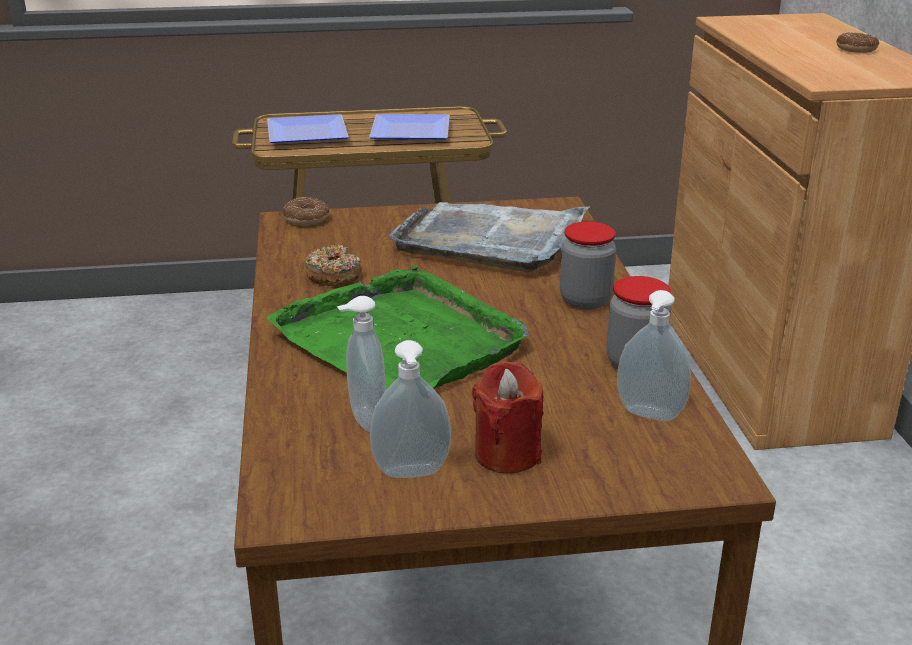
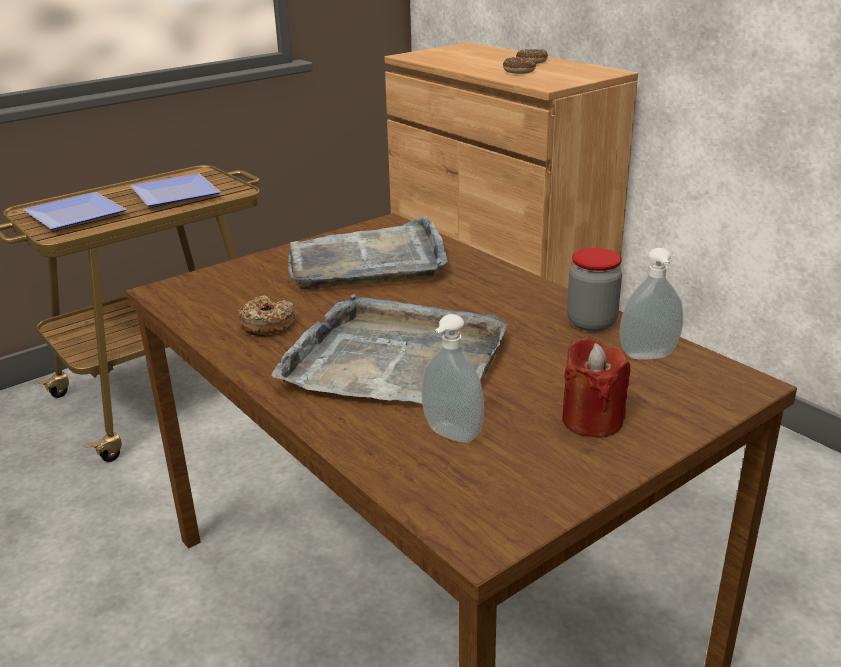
camera: 30 degrees left, 0 degrees up
(306, 219) = (181, 285): donut -> donut (519, 71)
(402, 339) = (396, 360): green tray -> grey tray
(412, 474) = (543, 463): soap dispenser -> none
(585, 300) = (498, 288): jar -> none

